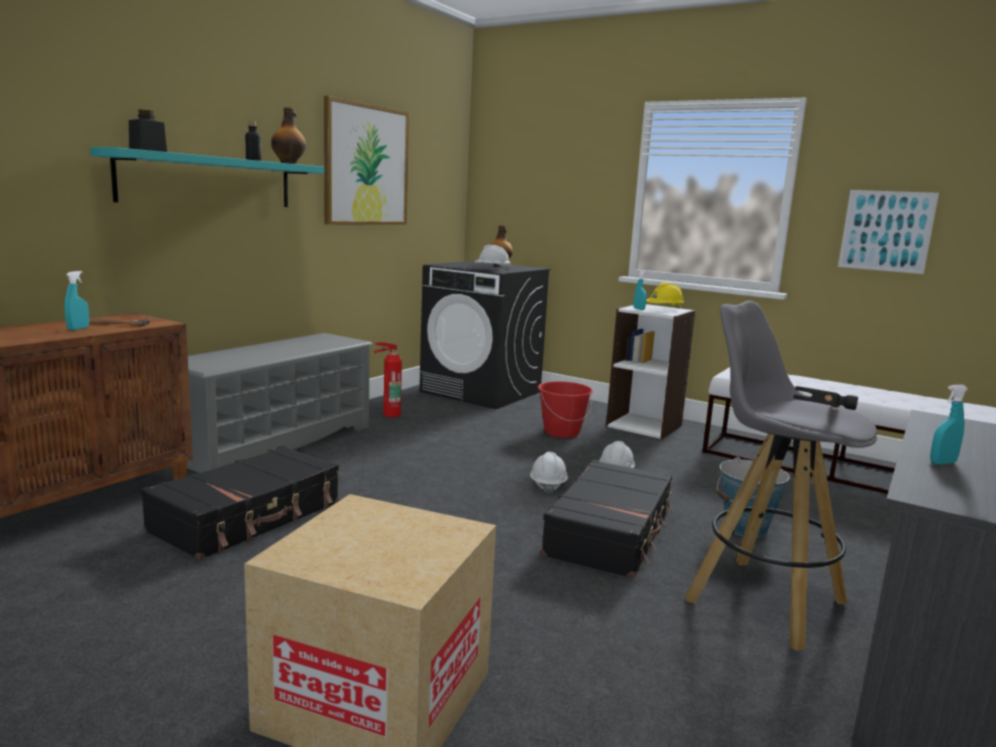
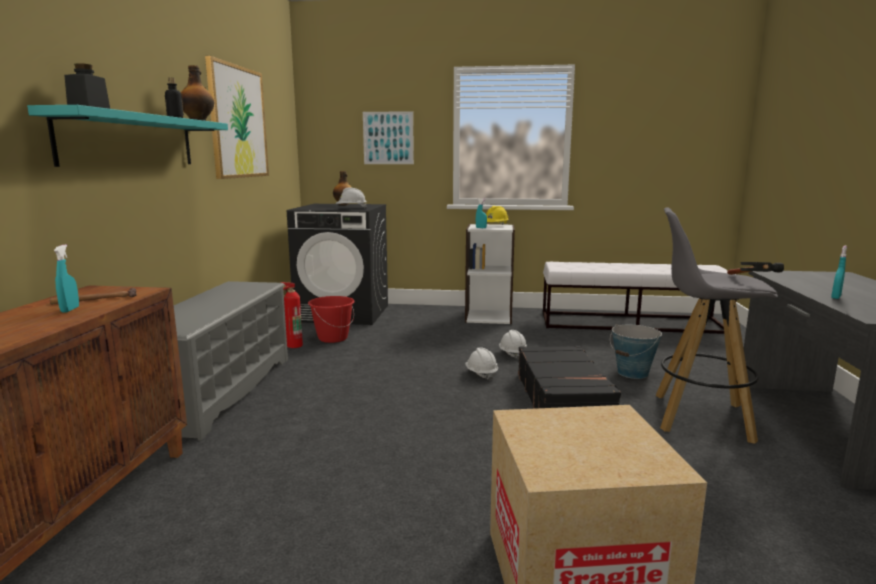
camera: 25 degrees left, 0 degrees up
(248, 517) = (280, 464): black suitcase -> none
(561, 432) = (441, 333): red bucket -> red bucket (332, 338)
(886, 231) = (635, 156): picture -> picture (388, 138)

